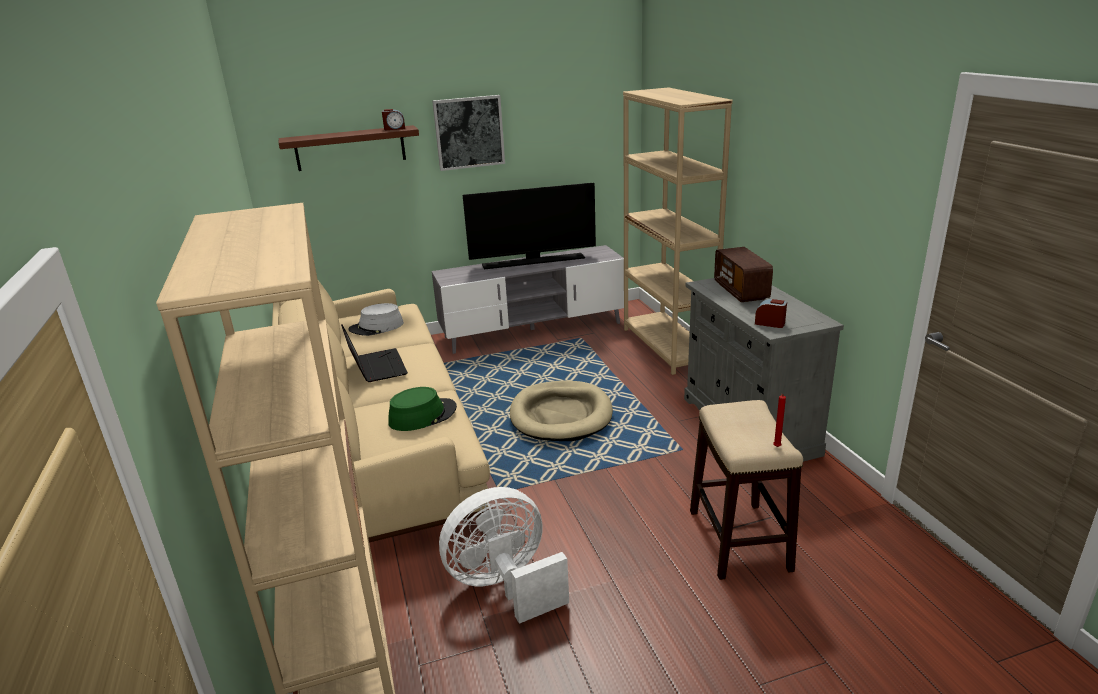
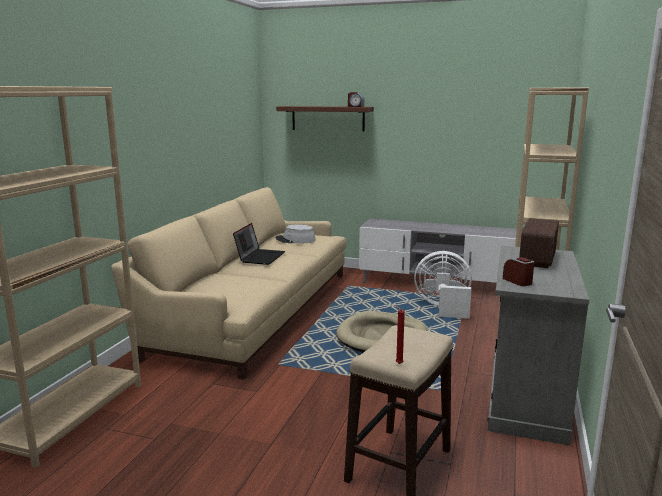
camera: 35 degrees right, 10 degrees down
(422, 415) = (241, 285): green hat -> none
(469, 132) = (414, 117): picture -> none
(505, 585) = (206, 413): white fan -> white fan (443, 307)
(533, 261) = (447, 227): television -> none

